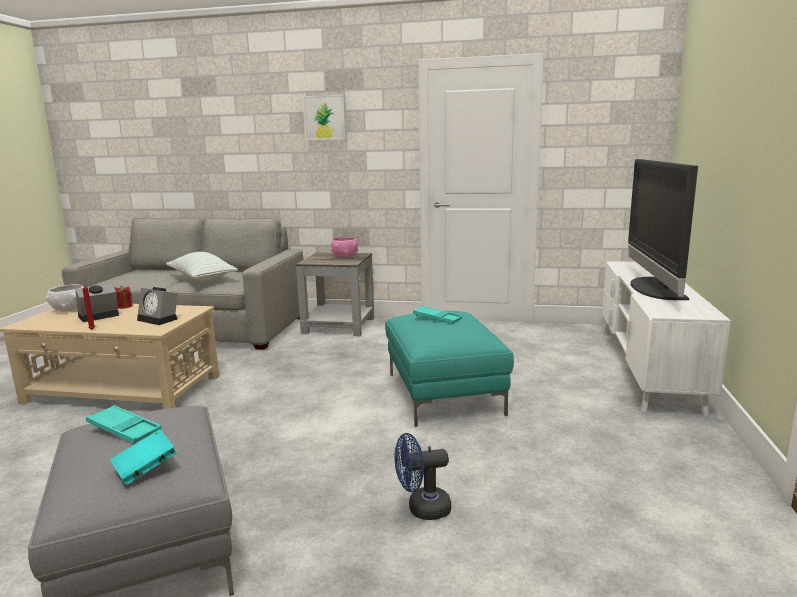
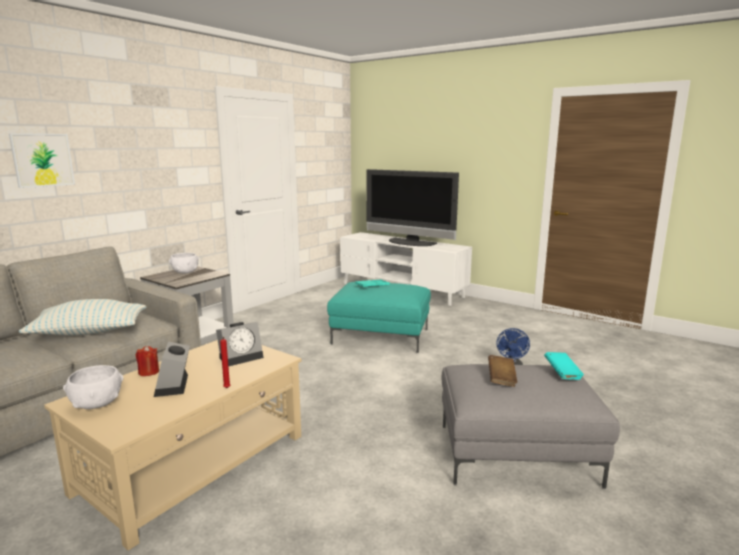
camera: 65 degrees left, 0 degrees up
(124, 429) = (501, 379): turquoise tray -> brown book
(324, 117) = (136, 133): picture -> picture (42, 160)
(344, 256) = (185, 272): pink bowl -> white bowl

